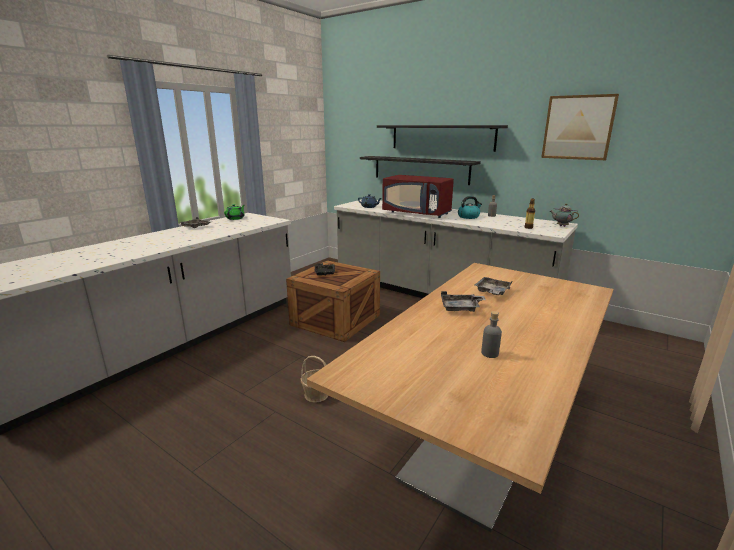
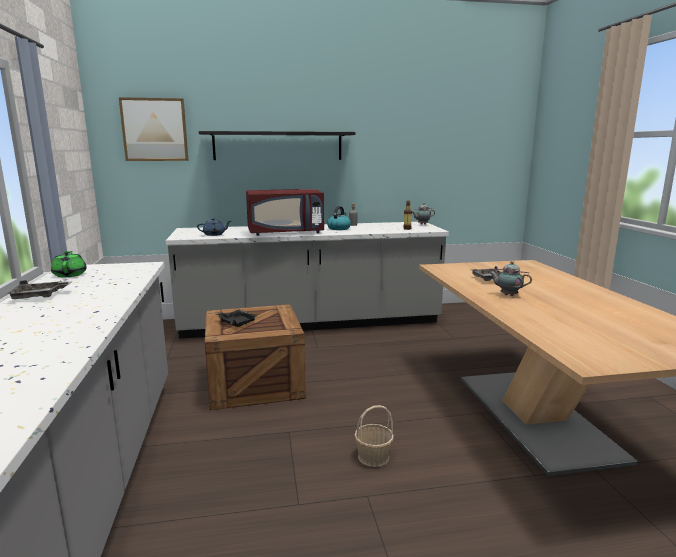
camera: 45 degrees left, 5 degrees down
(420, 169) = (254, 184): black shelf -> none
(461, 308) = (507, 295): grey tray -> teapot
(489, 353) = (599, 314): grey bottle -> none
(578, 127) = (413, 135): picture -> picture (155, 130)

